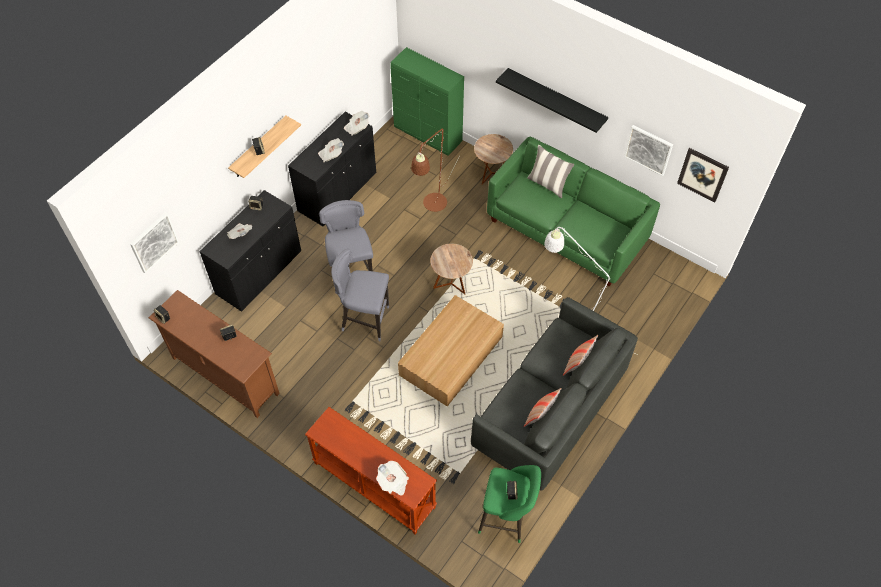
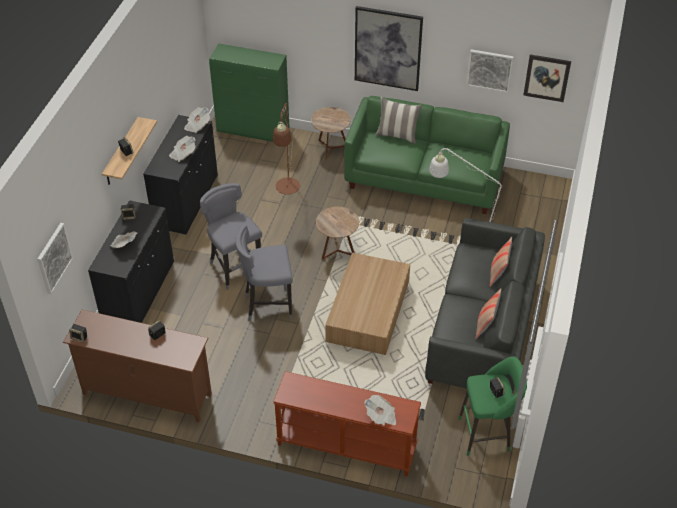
camera: 20 degrees left, 10 degrees down
(556, 99) = (388, 48): black shelf -> picture

